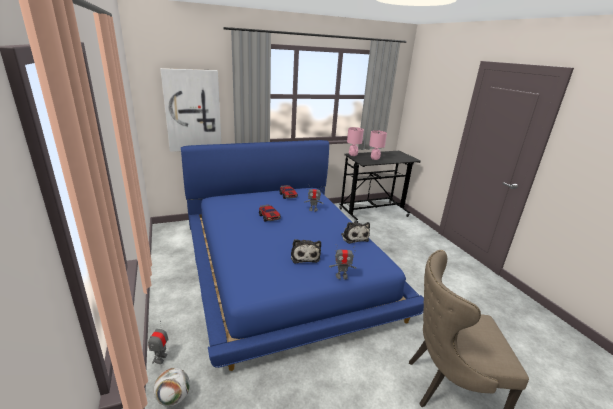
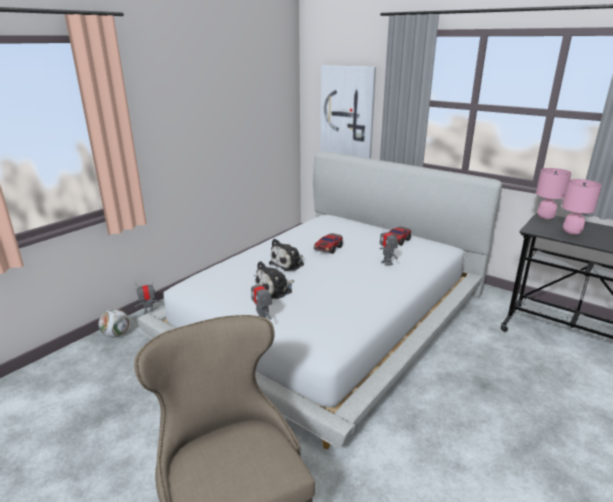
camera: 60 degrees right, 0 degrees up
(284, 265) = (328, 315): blue bed -> white bed
(354, 237) = (360, 306): plush toy -> plush toy (288, 264)

